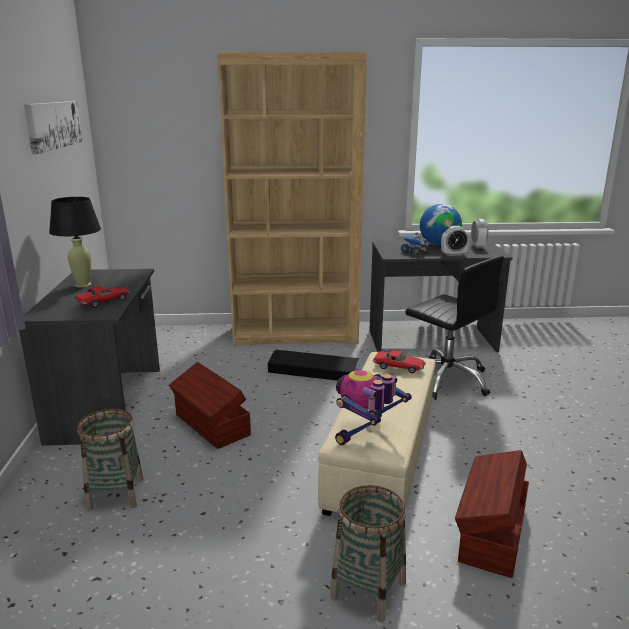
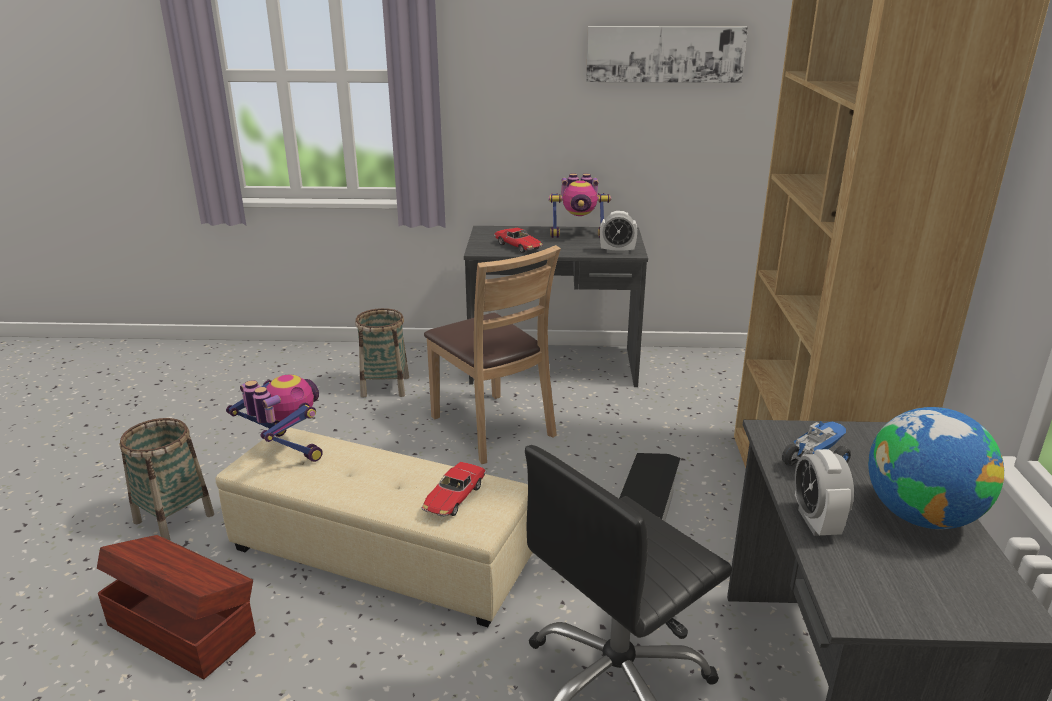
camera: 95 degrees right, 5 degrees up
(83, 285) = (578, 235): black table lamp -> toy robot
(211, 425) = (492, 427): brown storage box -> brown chair
(478, 246) = (941, 590): alarm clock -> alarm clock (617, 251)

